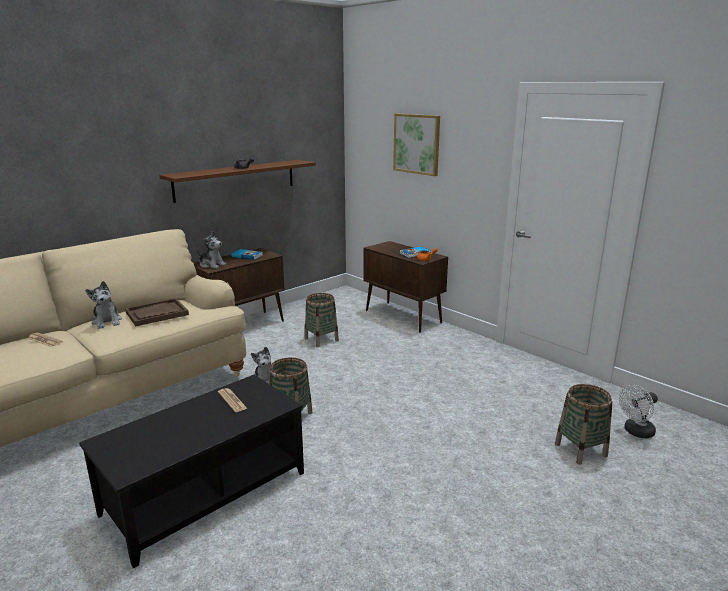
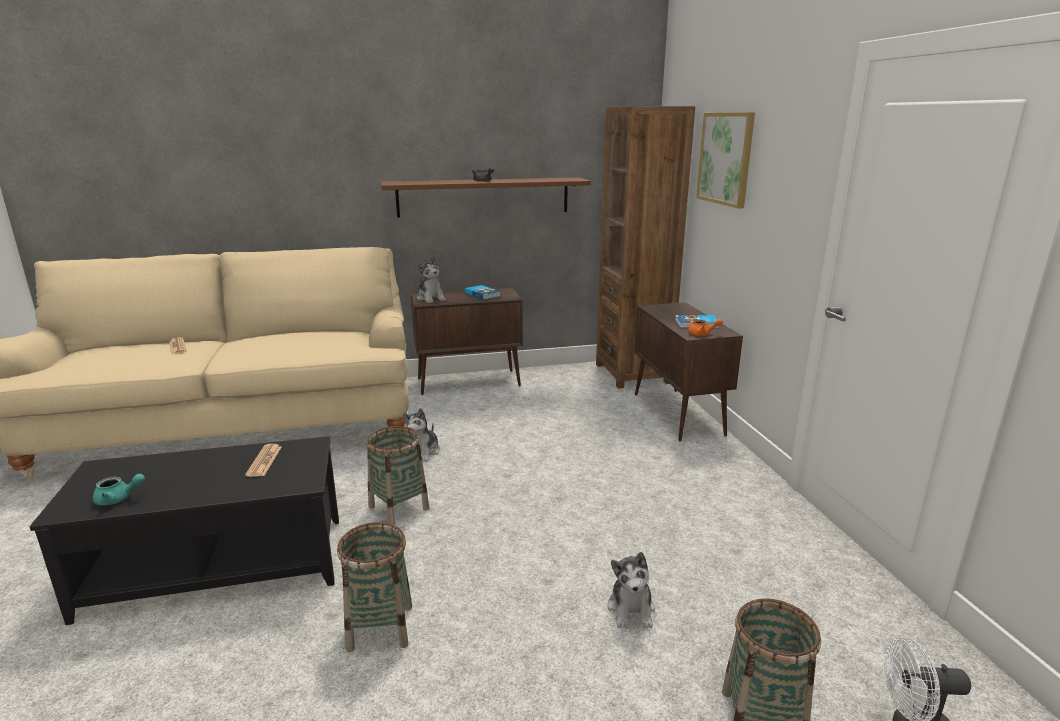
camera: 30 degrees right, 0 degrees up
(107, 321) = (254, 340): plush toy -> plush toy (631, 609)
(157, 314) = (304, 341): brown tray -> none
(160, 453) = (118, 499): none -> turquoise teapot
(321, 339) = (539, 419): basket -> basket (380, 627)
(350, 297) = (632, 373): none -> brown bookcase

